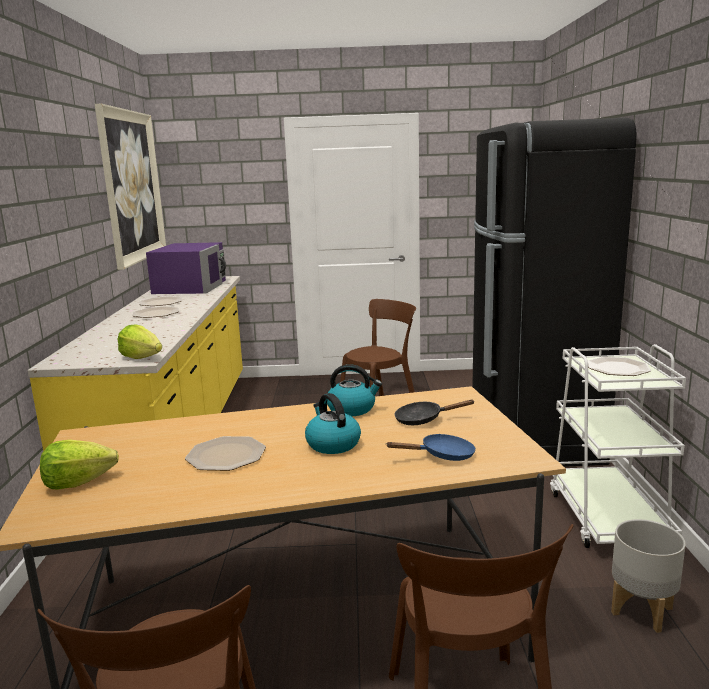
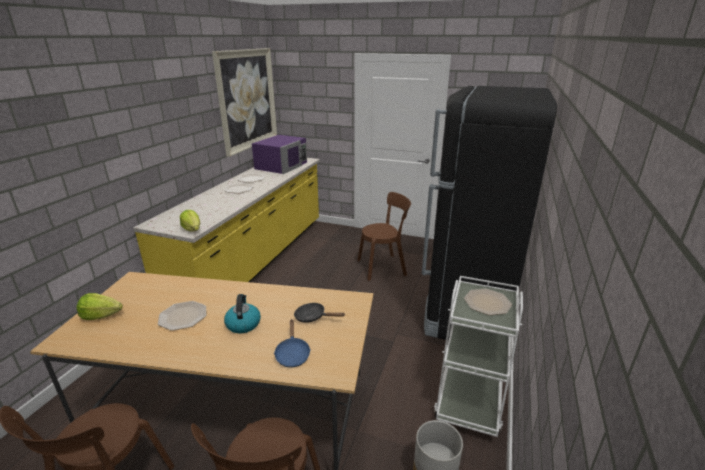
camera: 20 degrees right, 10 degrees up
(352, 409) = (282, 295): kettle -> none
(442, 455) = (292, 354): blue frying pan -> blue frying pan turned 75 degrees clockwise

